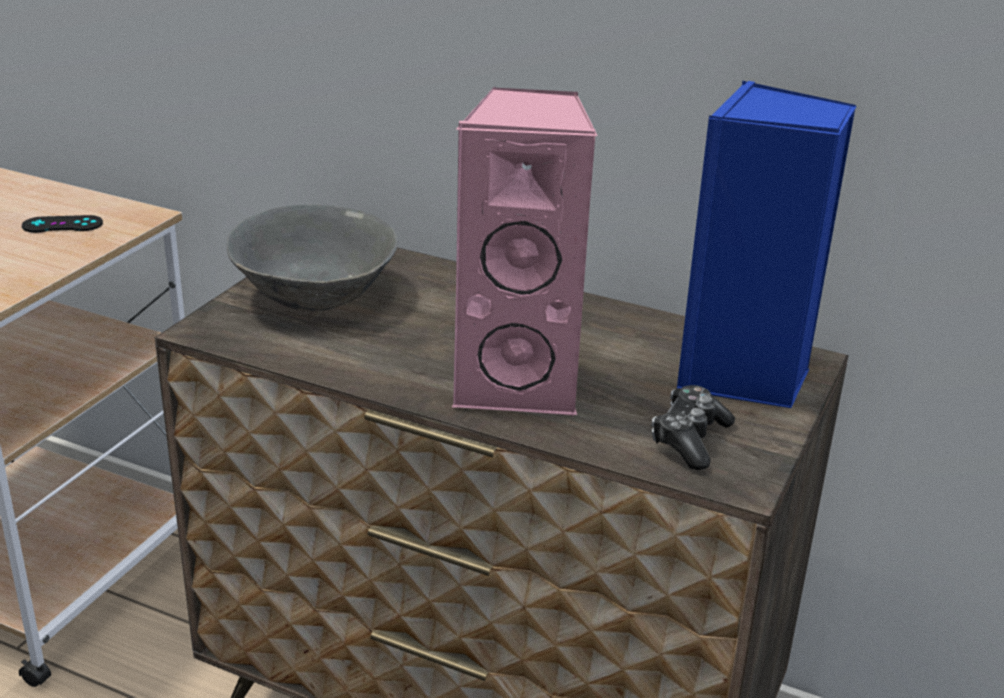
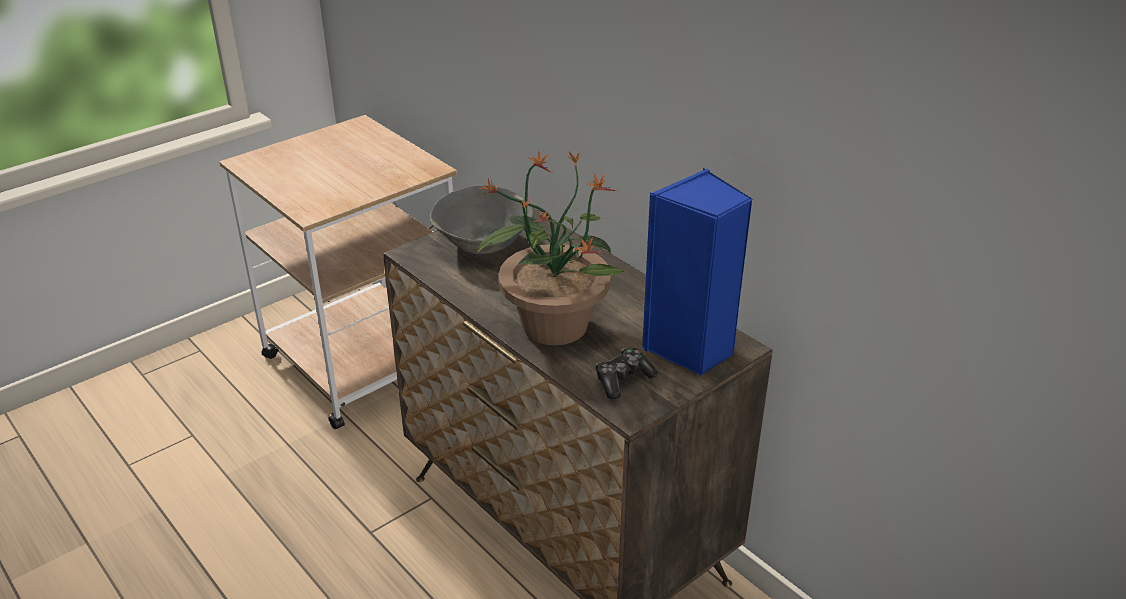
camera: 25 degrees right, 5 degrees up
(62, 225) = (386, 168): black game controller -> none
(519, 385) = (553, 324): pink speaker -> potted plant

